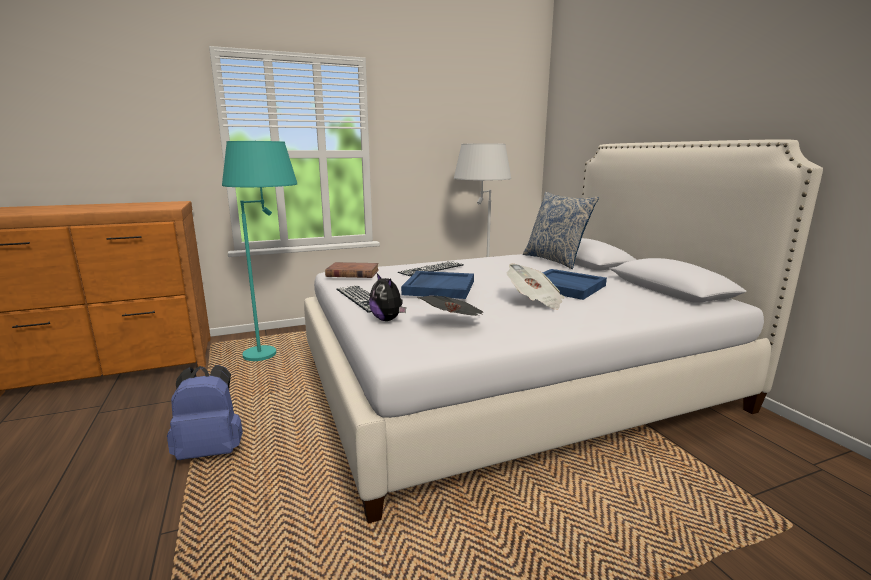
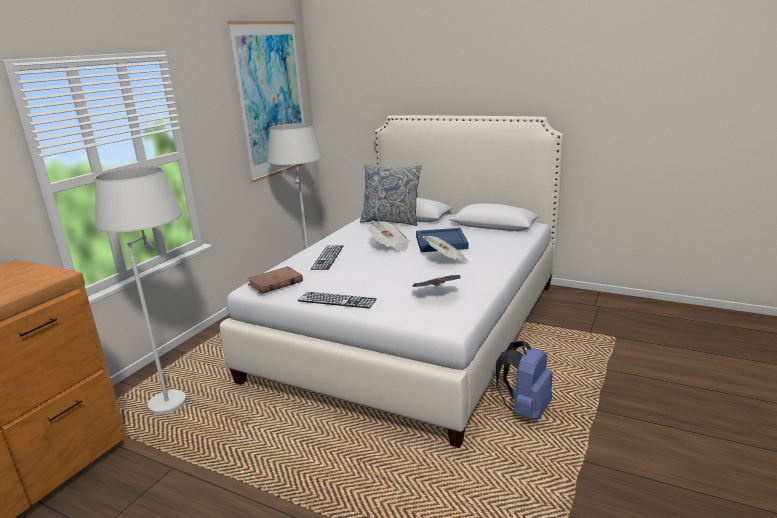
camera: 40 degrees left, 5 degrees up
(211, 450) = (281, 482): blue backpack -> blue backpack (525, 409)
(277, 351) = (179, 392): turquoise floor lamp -> white floor lamp
(388, 319) = (393, 307): plush toy -> none
(438, 287) = (372, 271): blue tray -> none
(488, 122) = (271, 100): none -> picture
(505, 276) = (390, 246): none -> newspaper

